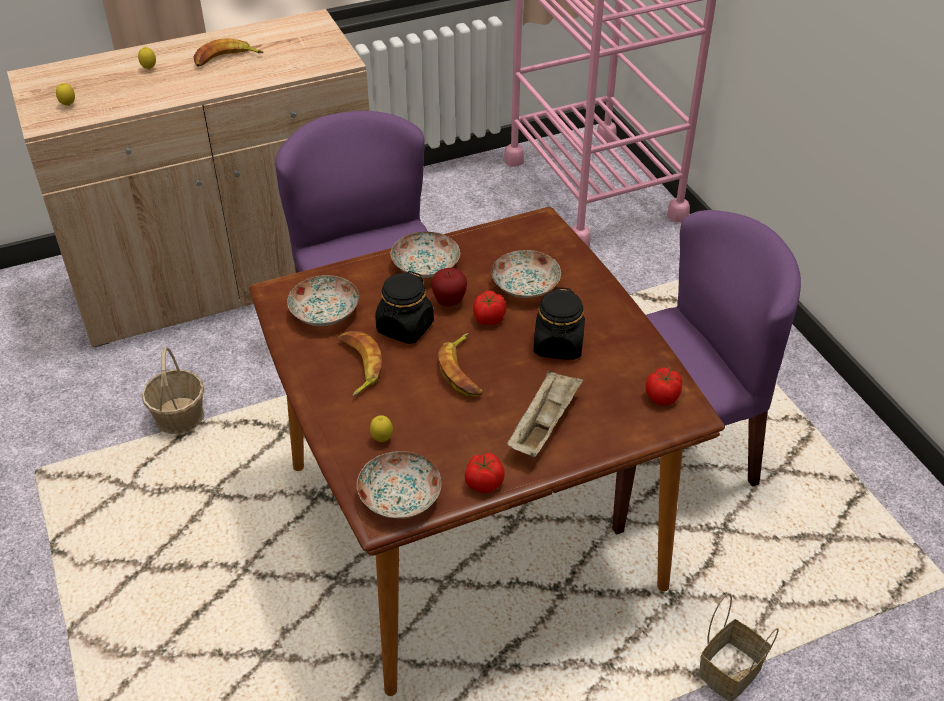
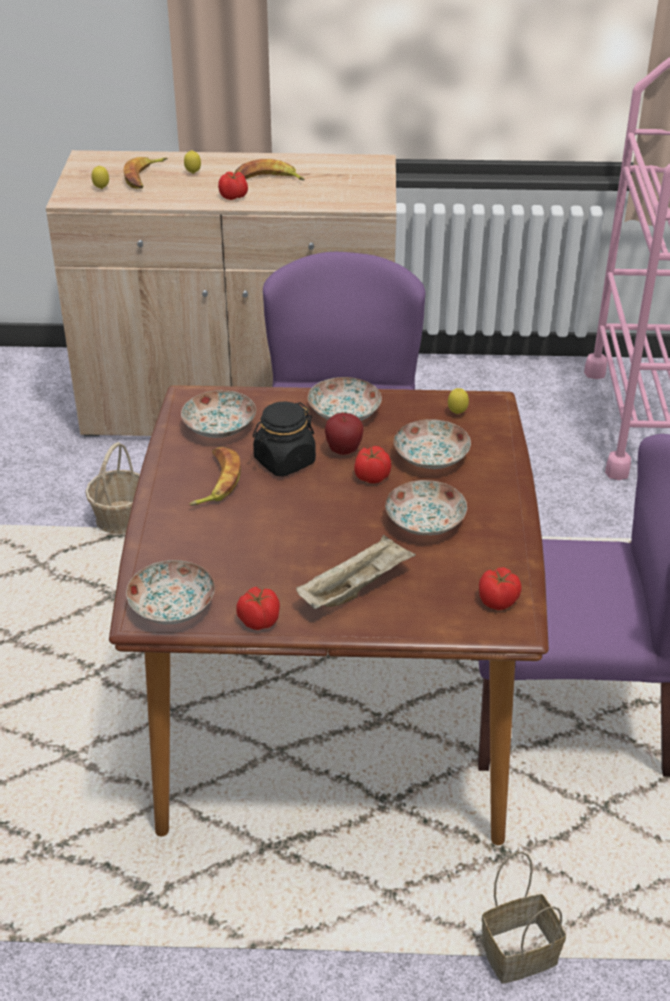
camera: 25 degrees right, 5 degrees down
(206, 84) = (234, 196): none -> tomato
(382, 439) = (191, 552): lemon -> lemon (457, 413)
(463, 371) = (312, 515): banana -> banana (145, 177)
(558, 345) = (424, 521): black jar -> plate

